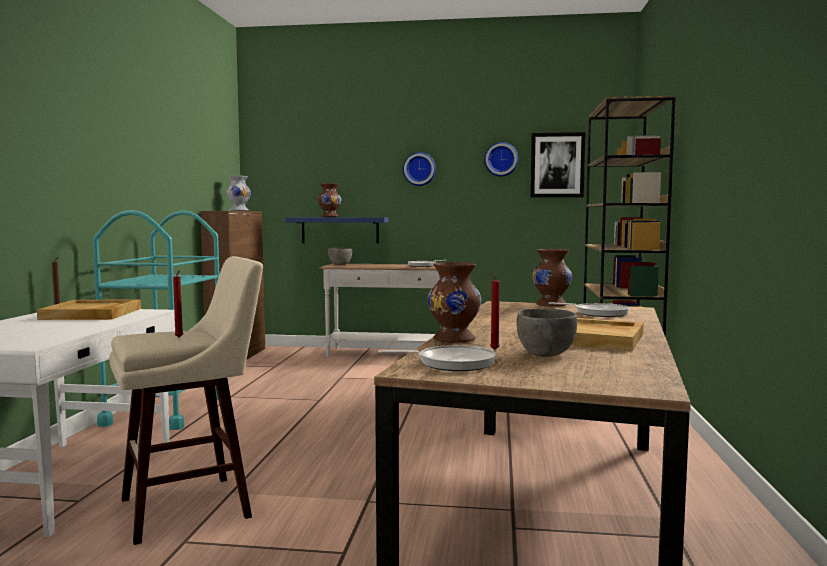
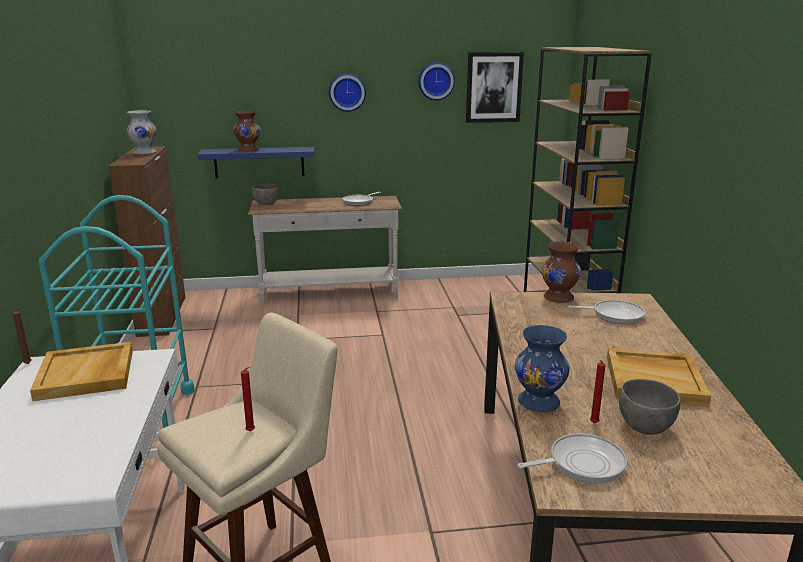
camera: 15 degrees left, 15 degrees up
(453, 339) = (538, 402): brown vase -> blue vase

